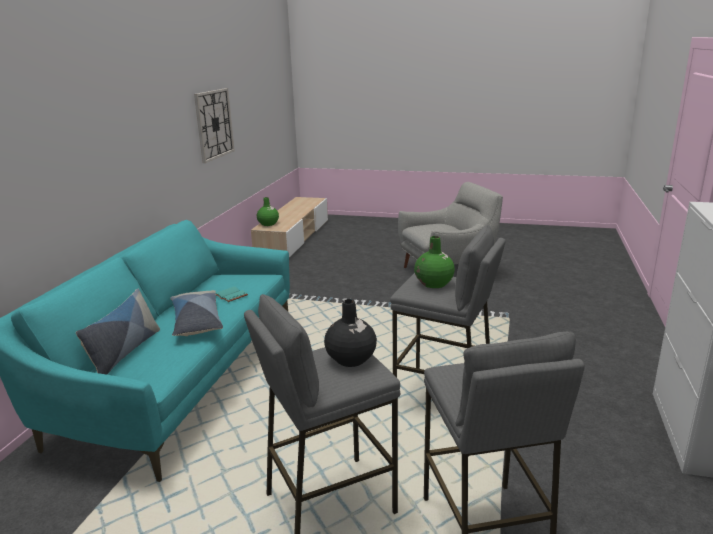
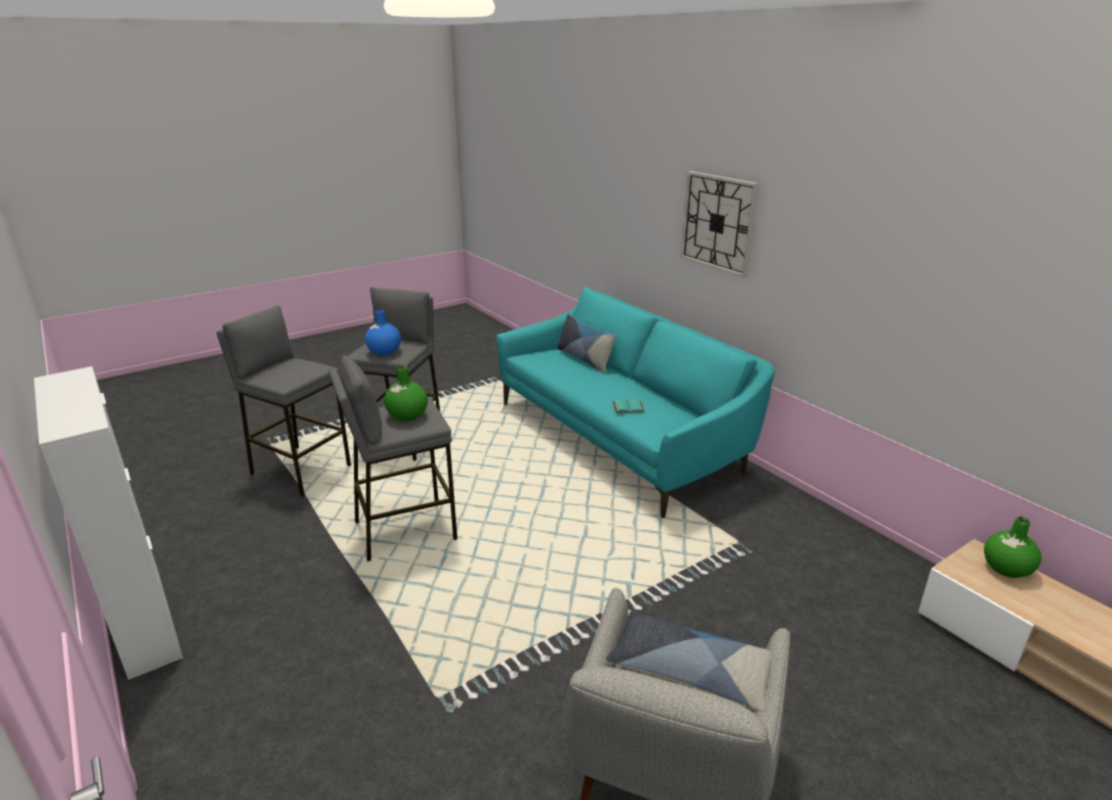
camera: 130 degrees right, 5 degrees up
(196, 321) = (594, 384): pillow -> pillow (690, 670)
(214, 124) = (953, 306): wall clock -> wall clock (718, 223)
(351, 359) = (384, 351): black vase -> blue vase

